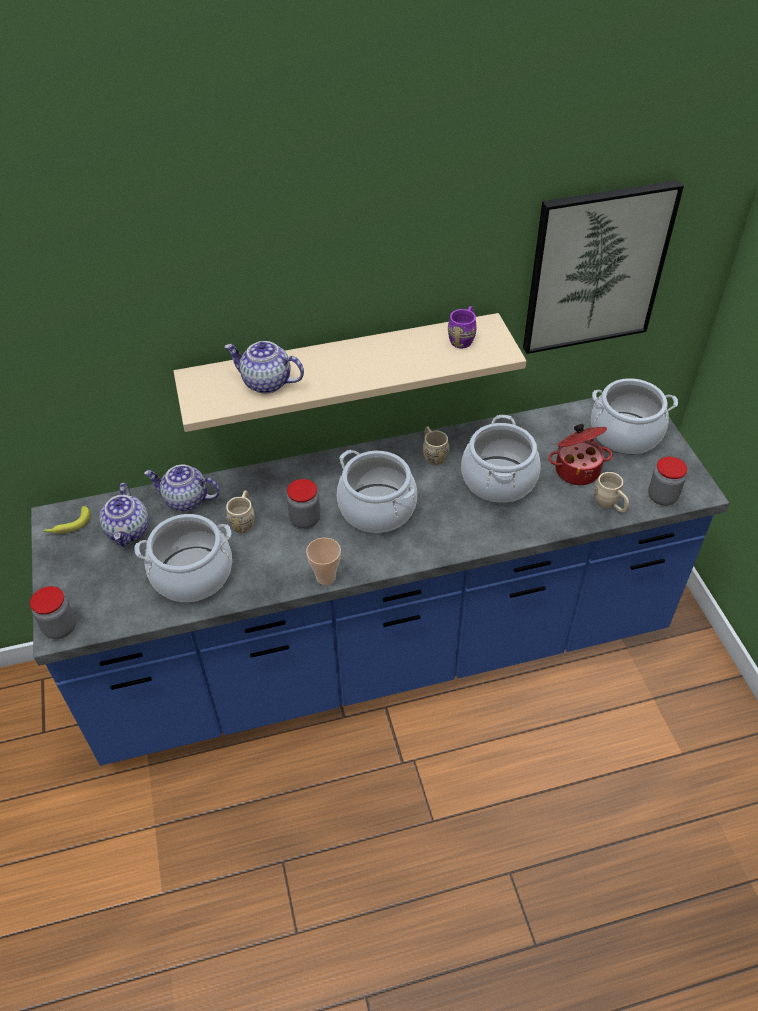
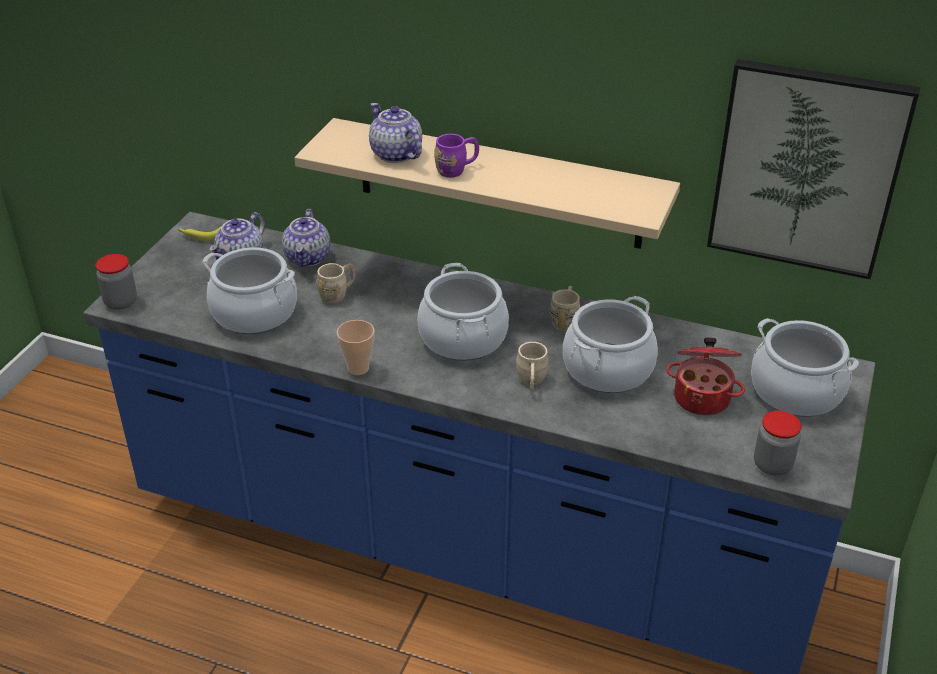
camera: 35 degrees right, 10 degrees down
(185, 500) = (308, 258): teapot -> teapot turned 135 degrees counterclockwise
(305, 519) = (390, 317): jar -> none
(463, 338) = (617, 188): purple mug -> purple mug (457, 169)
(610, 504) = (703, 443): beige mug -> beige mug (531, 382)

